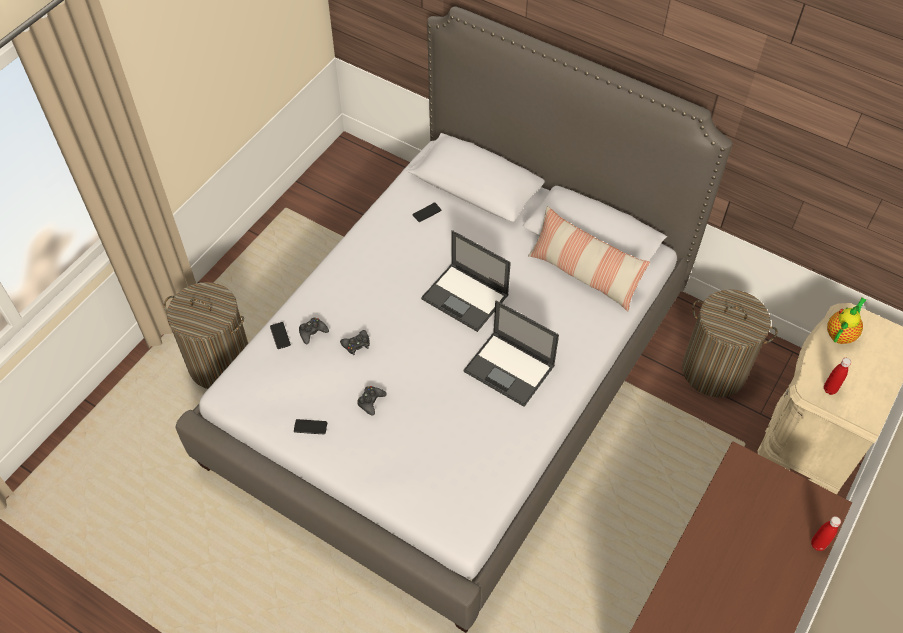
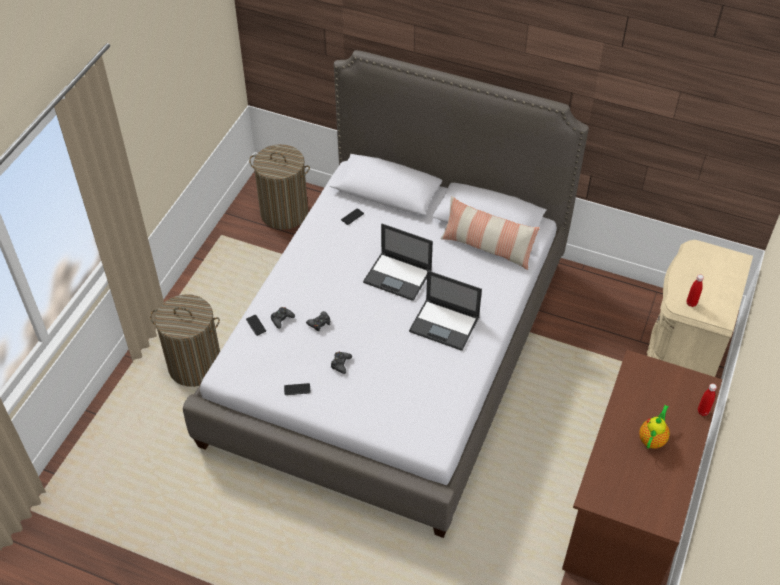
camera: 10 degrees left, 5 degrees down
(714, 370) = (598, 314): laundry basket -> laundry basket (284, 212)
(841, 333) = (692, 262): teapot -> teapot (652, 439)

